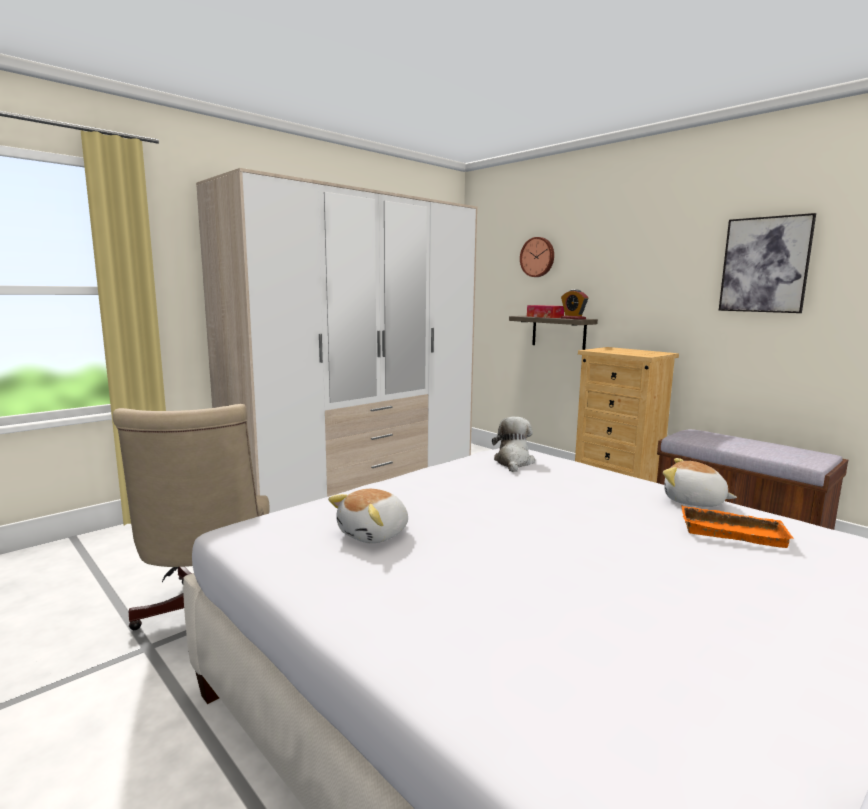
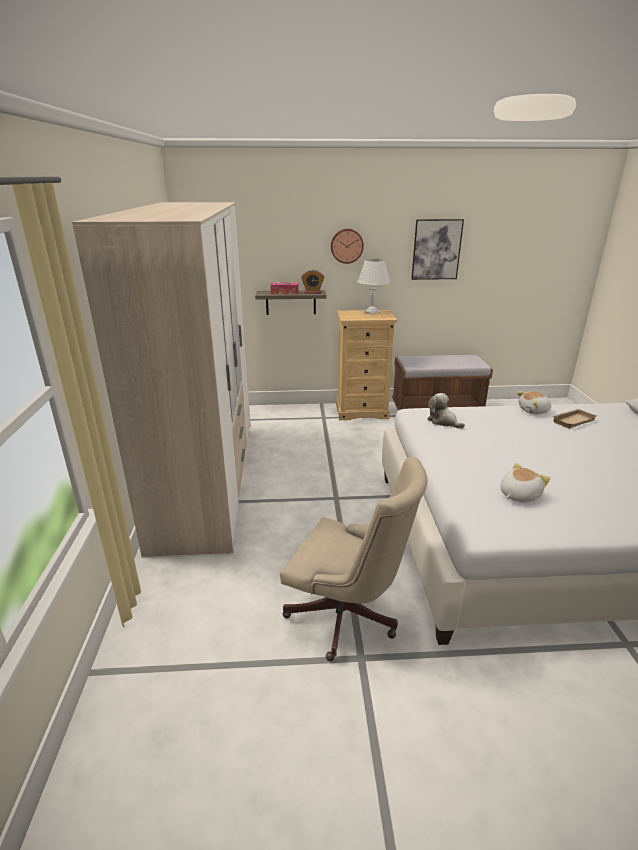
camera: 50 degrees left, 15 degrees up
(374, 534) = (518, 495): plush toy -> plush toy turned 120 degrees counterclockwise
(538, 257) = (264, 240): wall clock -> wall clock (346, 246)
(641, 351) = (372, 313): none -> white table lamp
(733, 531) = (572, 420): orange tray -> beige tray

